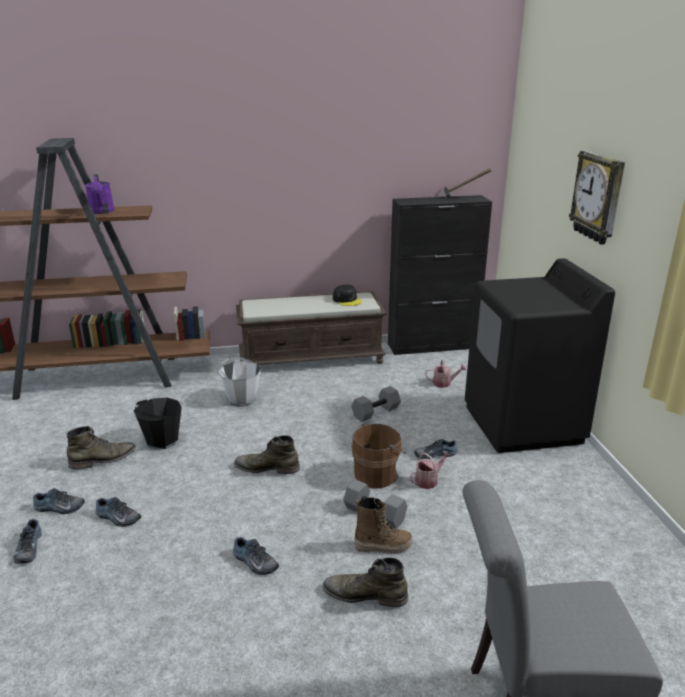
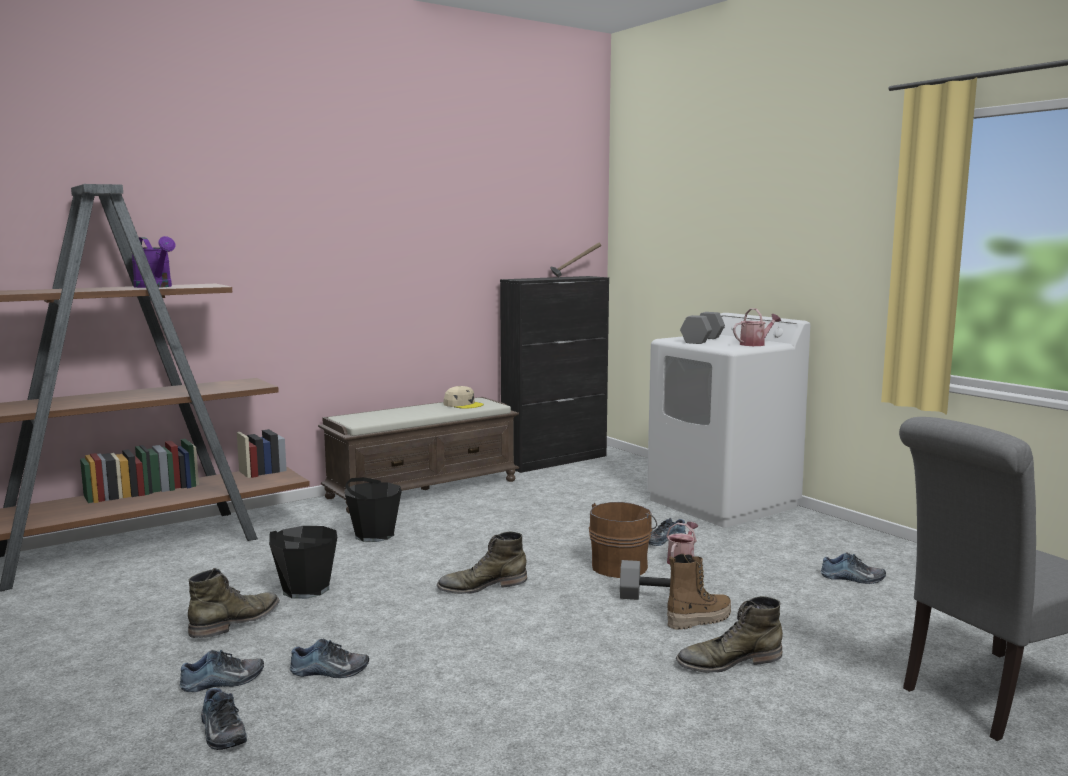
camera: 25 degrees left, 15 degrees down
(241, 399) = (374, 535): white bucket -> black bucket
(254, 562) = (569, 667): shoe -> shoe (853, 578)
(347, 300) = (463, 404): black cap -> beige cap
(375, 412) = (556, 519): grey dumbbell -> grey dumbbell (701, 340)
(444, 383) = (604, 486): watering can -> watering can (755, 344)
(523, 424) = (723, 503): black washing machine -> white washing machine
(598, 197) = (762, 237): wall clock -> none

